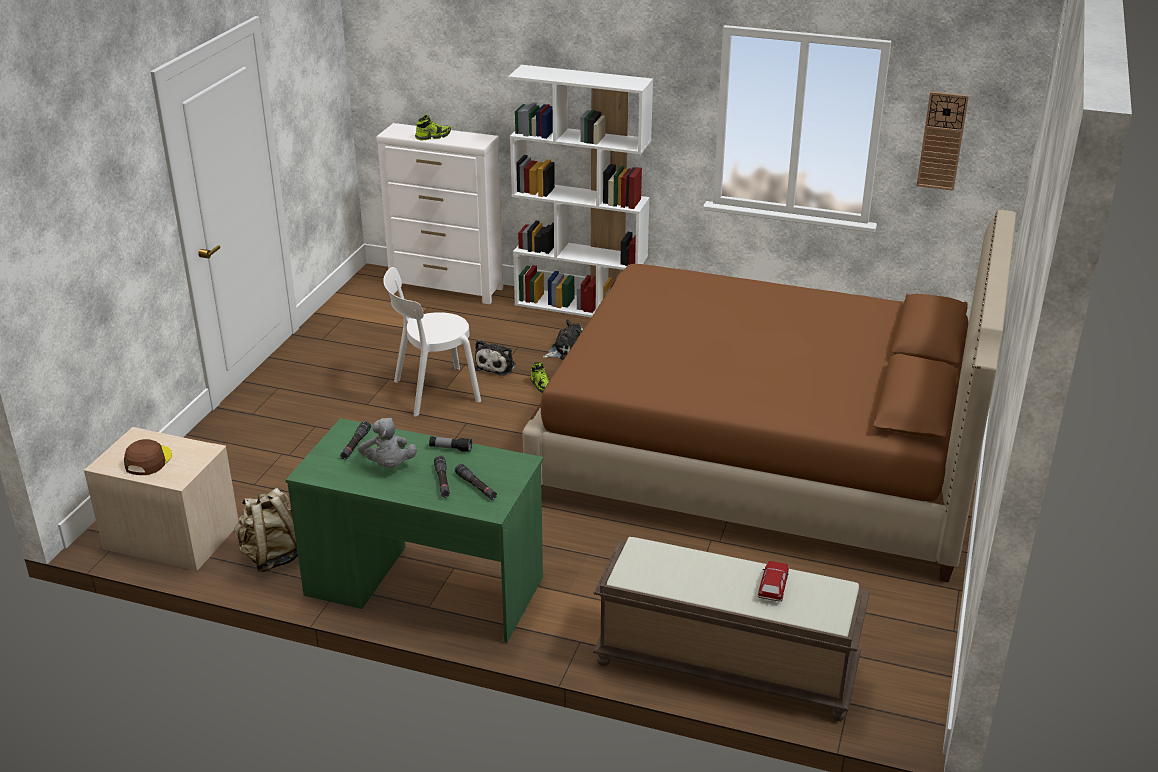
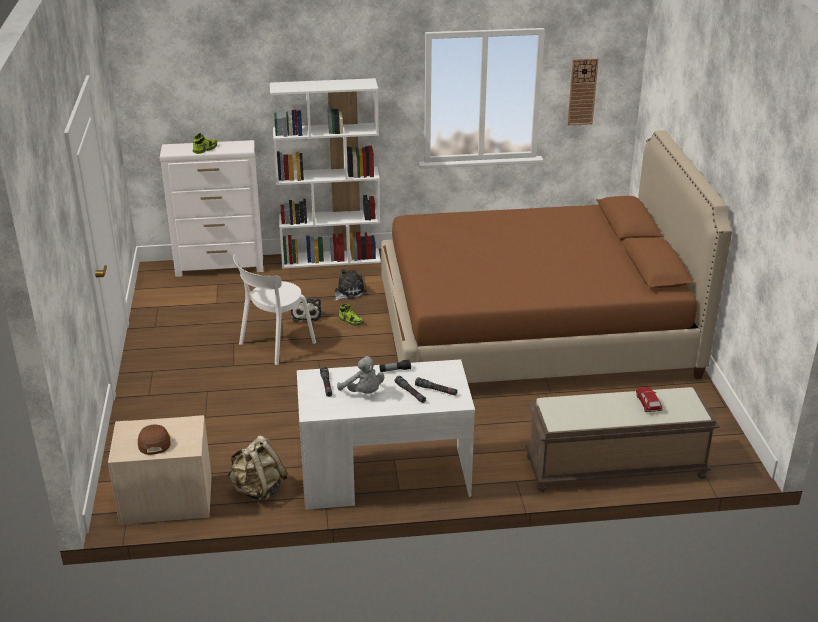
camera: 25 degrees left, 0 degrees up
(424, 586) = (384, 478): green desk -> white desk

